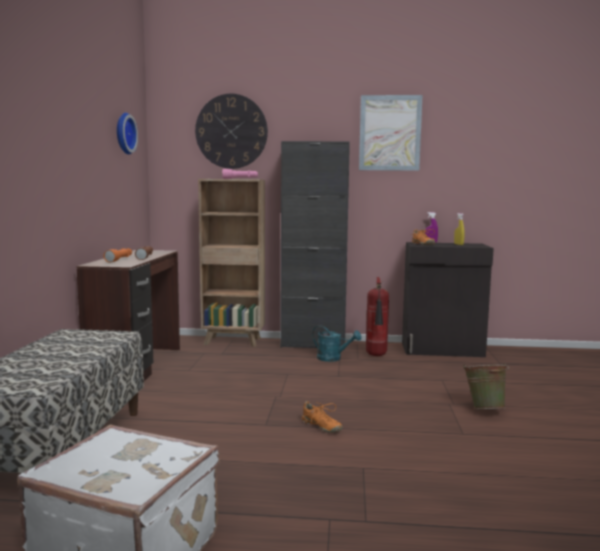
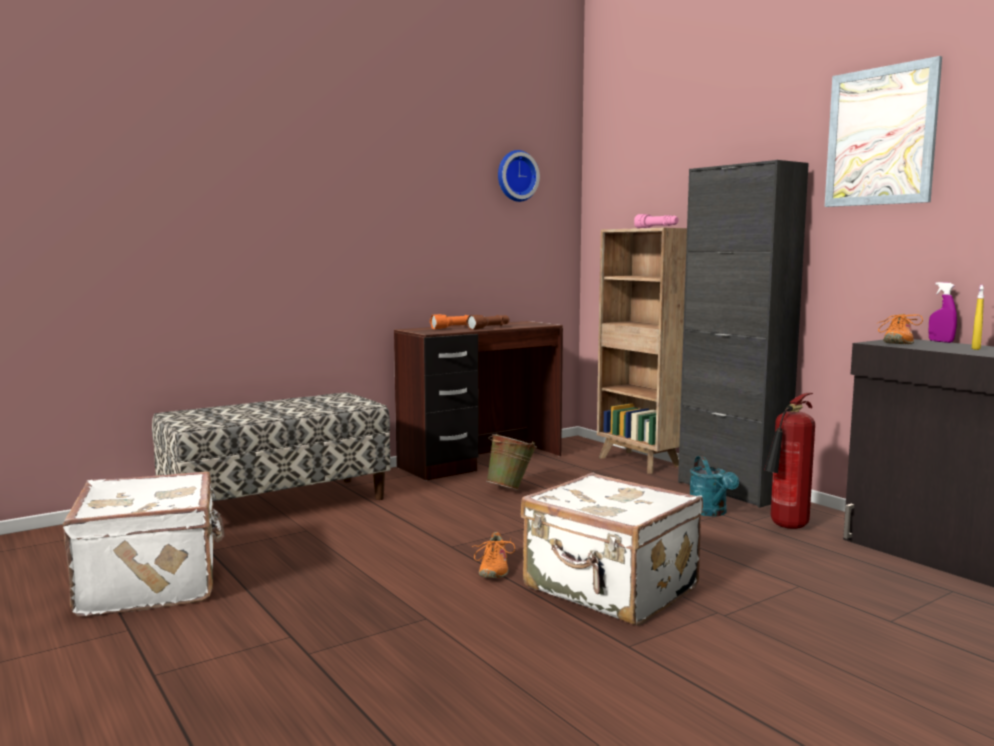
camera: 50 degrees right, 0 degrees up
(231, 131) = (663, 159): wall clock -> none
(393, 412) = (610, 590): none -> white suitcase
(484, 409) = (750, 639): green bucket -> green bucket (511, 489)

